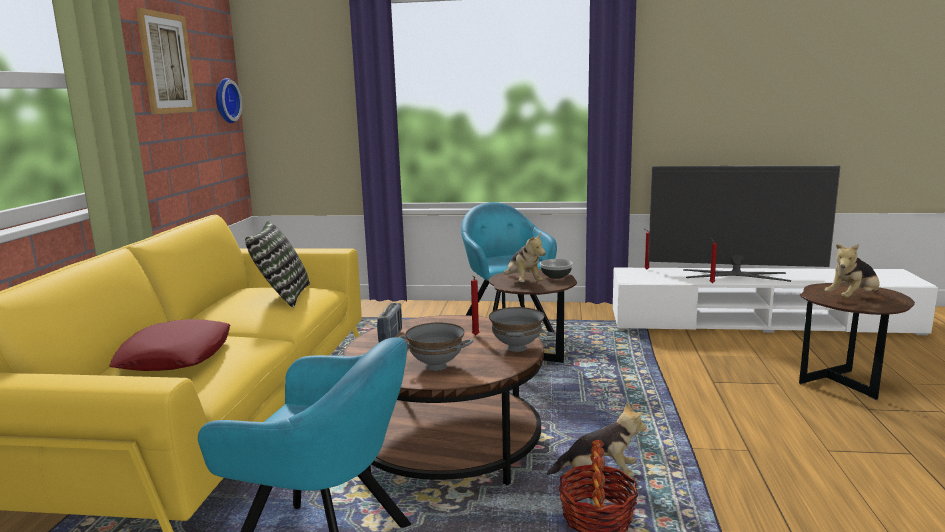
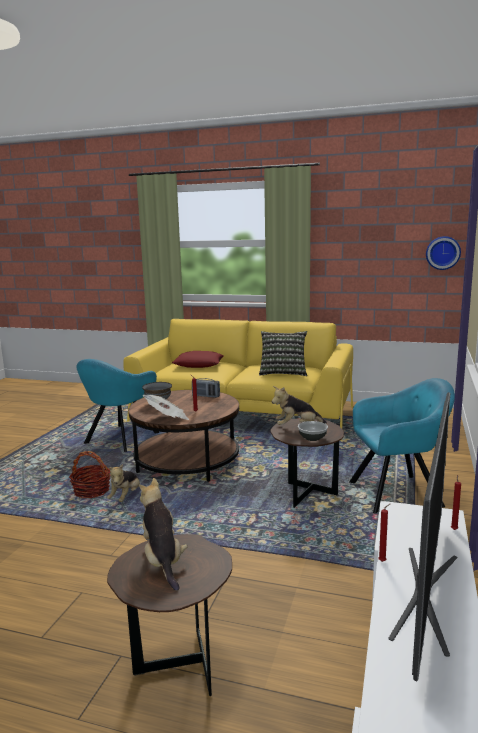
camera: 100 degrees right, 0 degrees up
(167, 63) = (371, 229): picture -> none
(516, 348) = (167, 418): grey bowl -> newspaper

